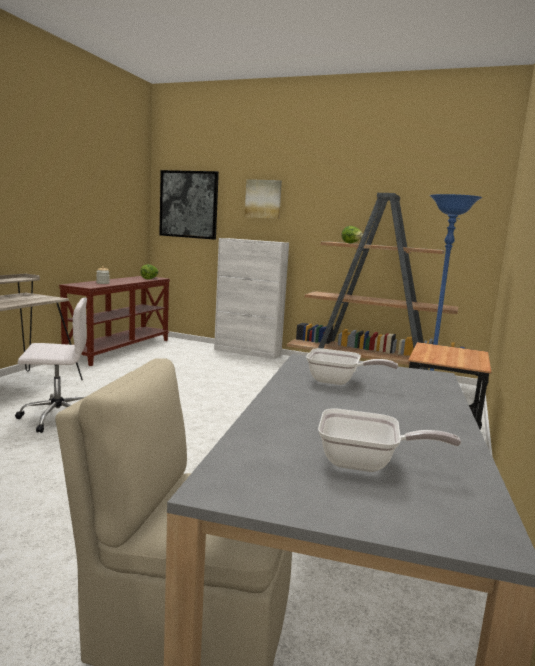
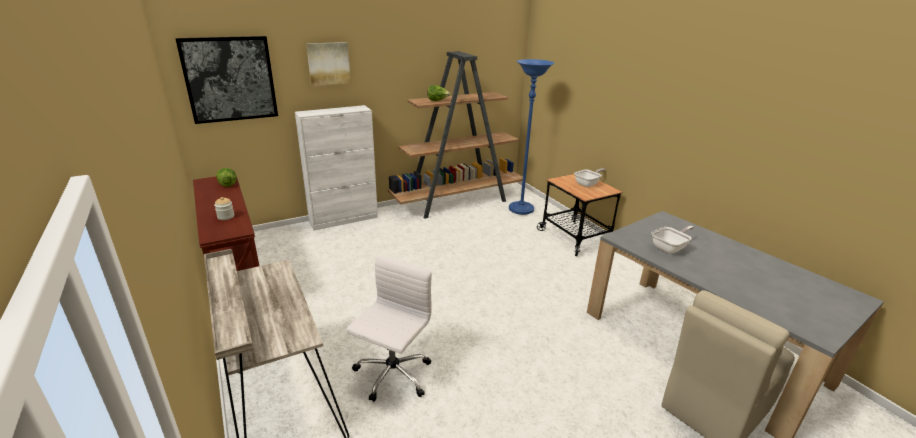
camera: 50 degrees left, 15 degrees up
(366, 464) = (794, 292): frying pan -> frying pan (588, 184)

